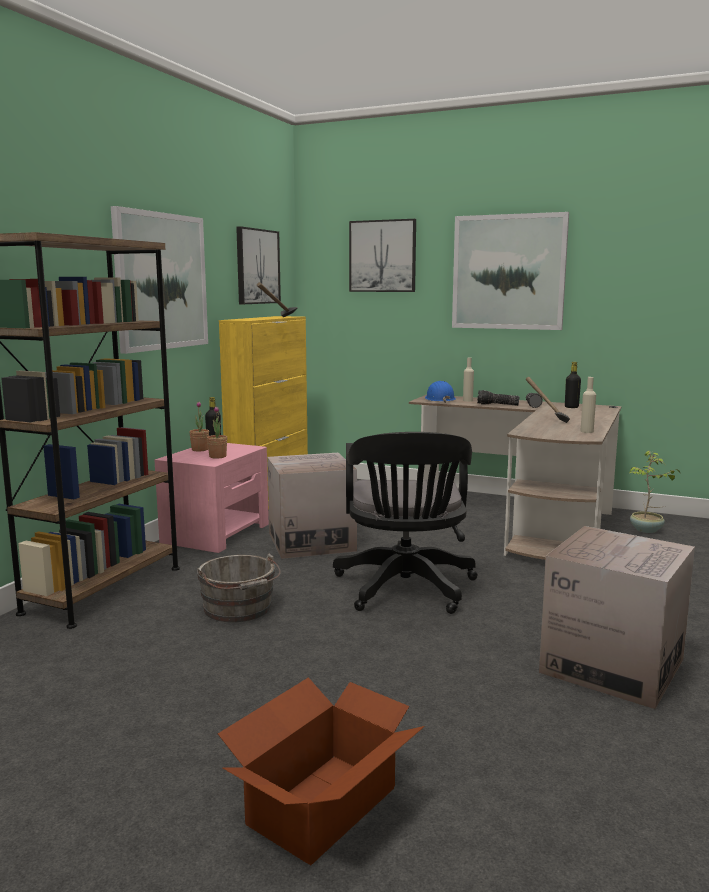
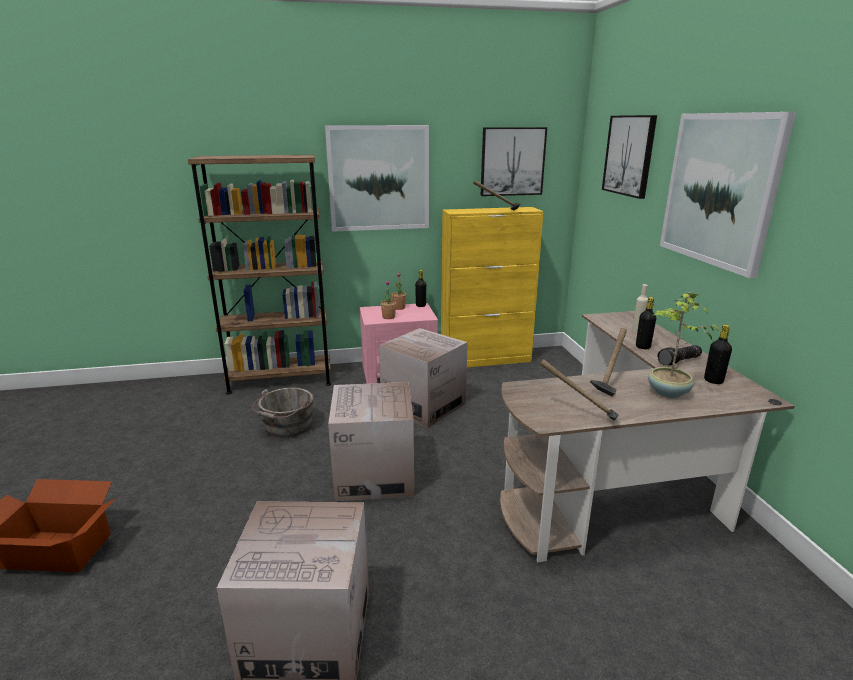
camera: 55 degrees right, 10 degrees up
(406, 590) = (374, 474): black office chair -> cardboard box
(439, 399) = (615, 320): blue hard hat -> none
(497, 405) = (643, 347): flashlight -> black bottle
(587, 431) = (579, 416): beige bottle -> hammer
(646, 530) = (721, 574): potted plant -> potted plant (668, 393)

